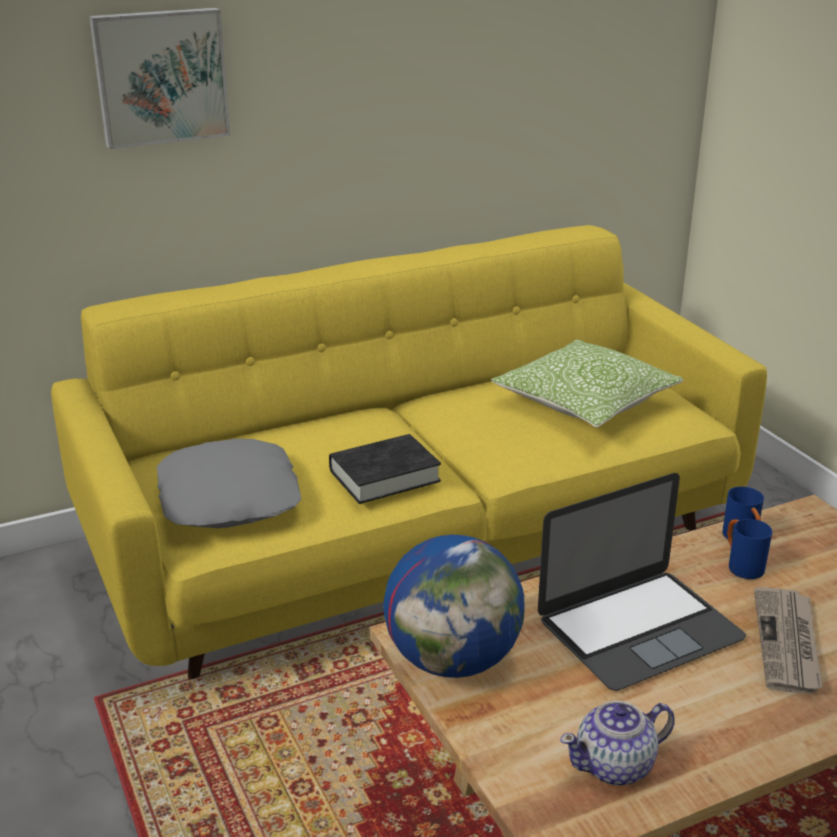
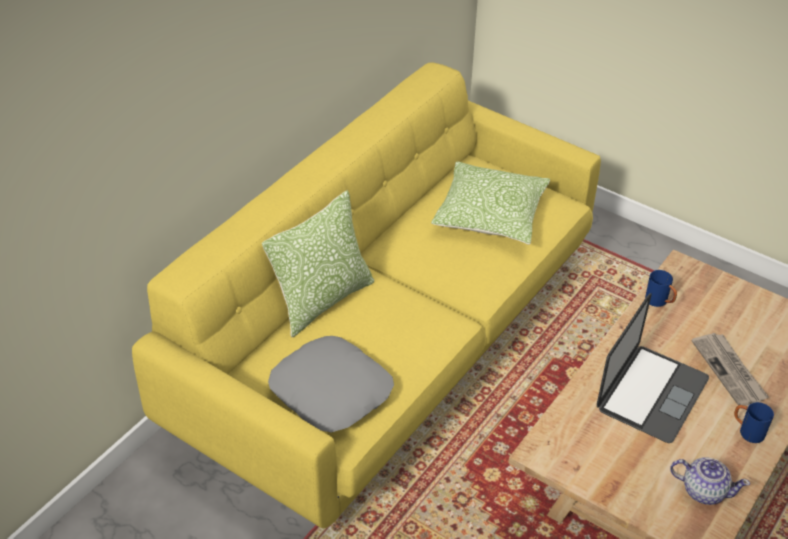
camera: 30 degrees left, 15 degrees up
(160, 76) = (178, 87): picture -> none
(310, 423) = (322, 301): none -> pillow
(384, 476) = (418, 332): black book -> none
(453, 660) = (574, 460): globe -> none
(616, 766) = (703, 490): teapot -> teapot turned 105 degrees counterclockwise
(741, 565) = (671, 323): blue mug -> blue mug (747, 431)

